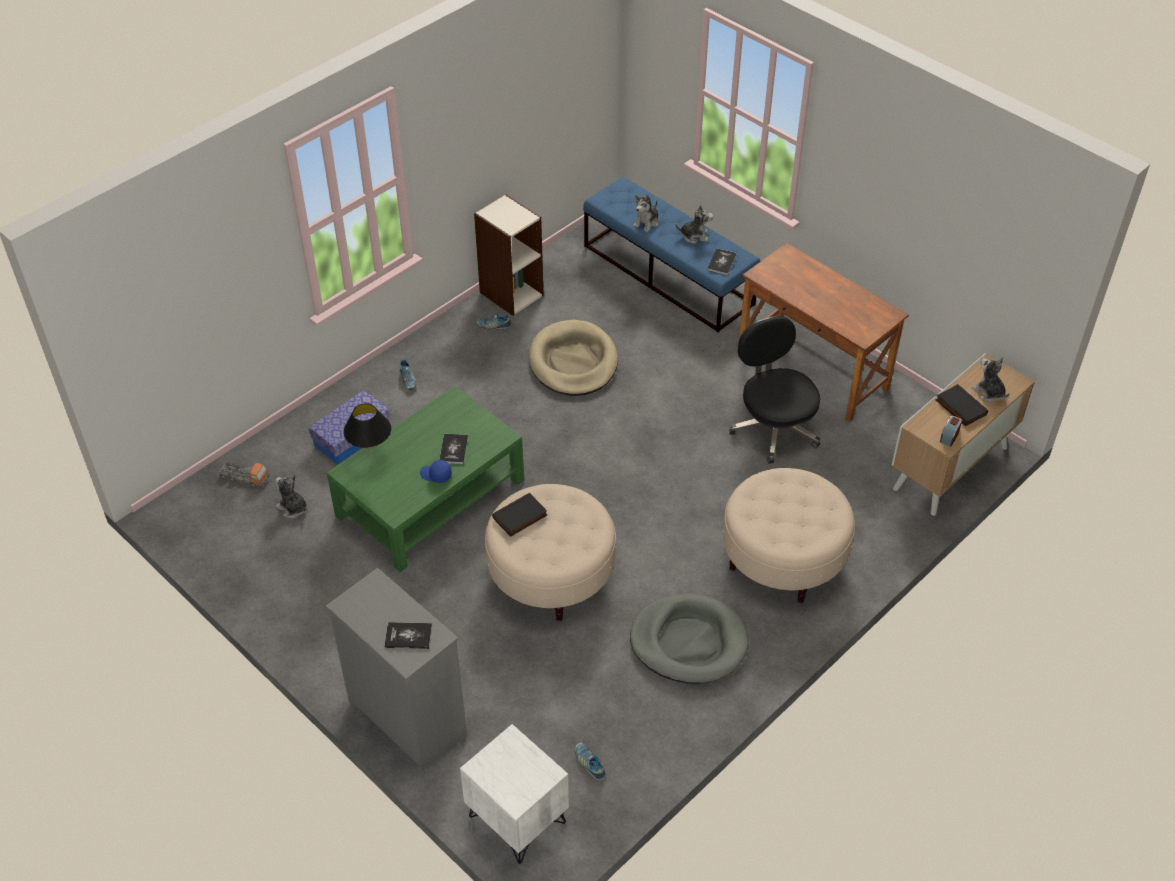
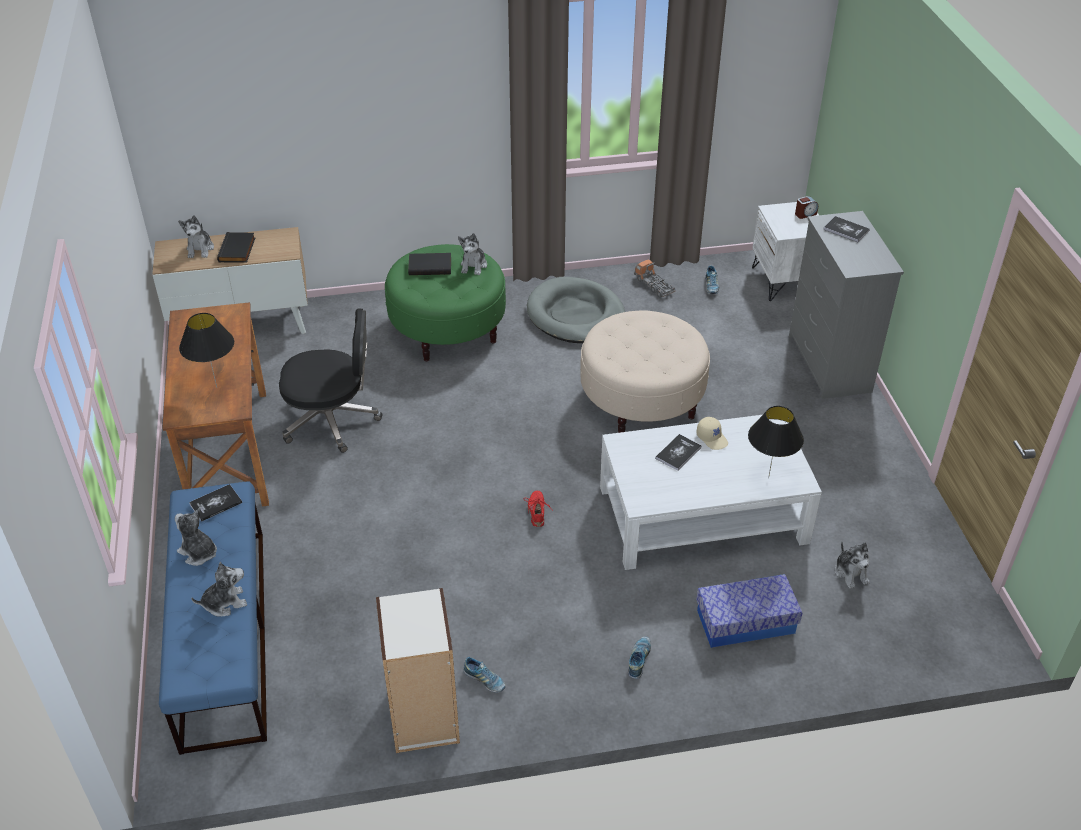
camera: 145 degrees left, 5 degrees down
(244, 477) = (892, 634): toy truck -> toy truck (654, 285)
(430, 498) = (703, 514): green coffee table -> white coffee table
(436, 475) = (712, 438): blue cap -> beige cap
(520, 517) = (664, 363): black book -> black book (430, 266)
(553, 438) = (537, 512): none -> red shoe
(573, 362) = (441, 582): beige dog bed -> none
(773, 428) = (332, 420): black office chair -> black office chair turned 105 degrees counterclockwise
(777, 536) = (474, 266): none -> plush toy
(783, 559) = (448, 329): beige ottoman -> green ottoman
(792, 280) = (217, 387): none -> black table lamp
(949, 437) = (277, 237): alarm clock -> alarm clock (805, 214)

